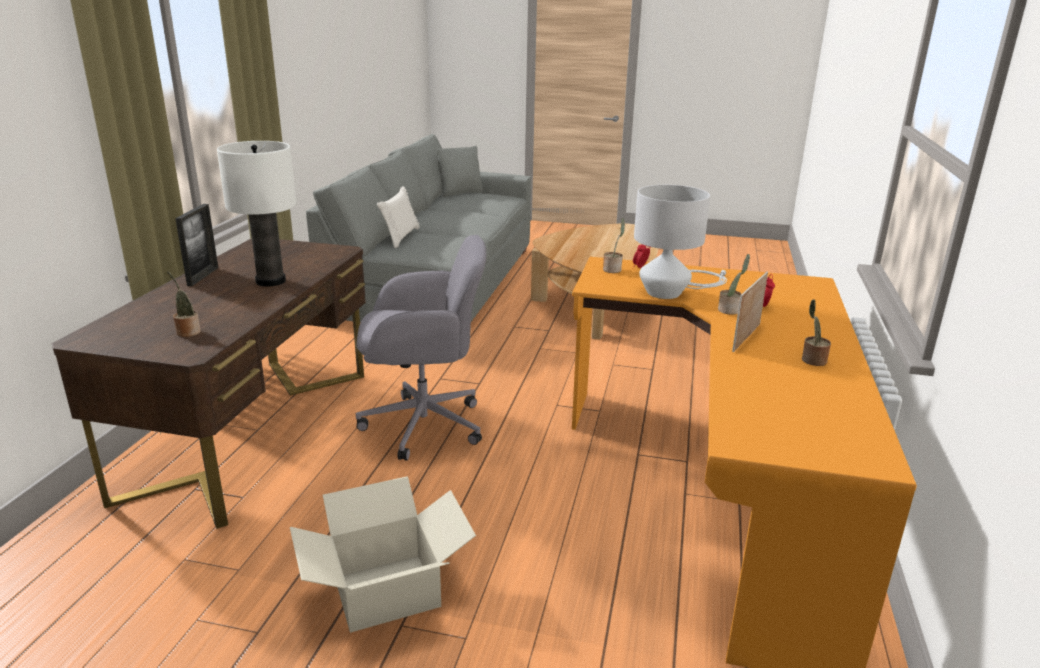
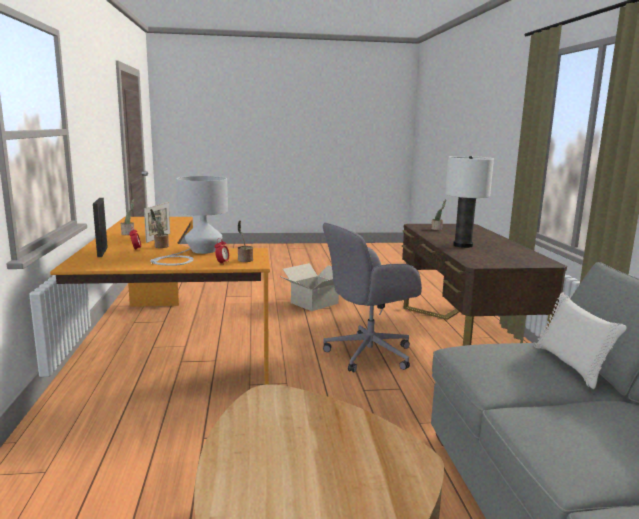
camera: 160 degrees right, 10 degrees down
(203, 276) = (505, 244): picture frame -> picture frame (102, 252)

